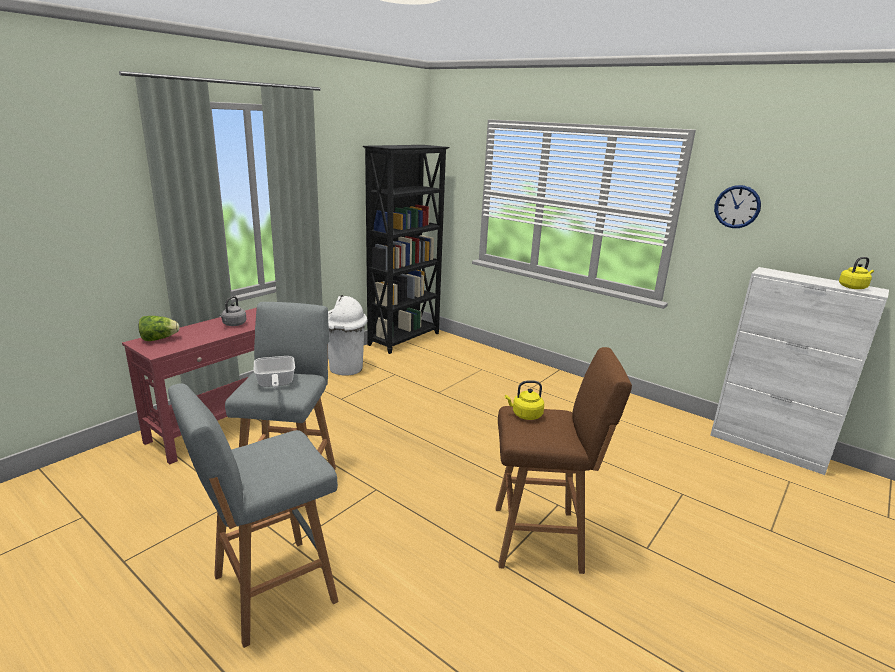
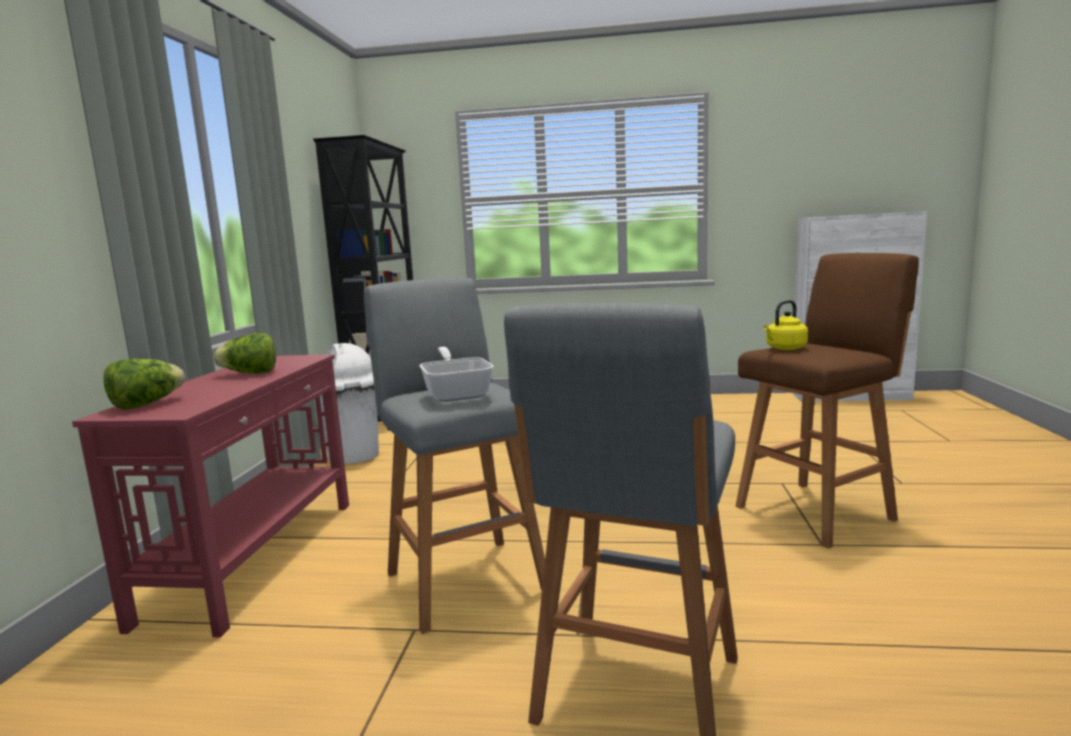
camera: 30 degrees left, 10 degrees down
(233, 324) = (250, 373): grey kettle -> lettuce
(275, 384) = (457, 393): frying pan -> frying pan turned 150 degrees counterclockwise
(737, 206) = (764, 162): wall clock -> none
(853, 287) = (891, 212): yellow kettle -> none

